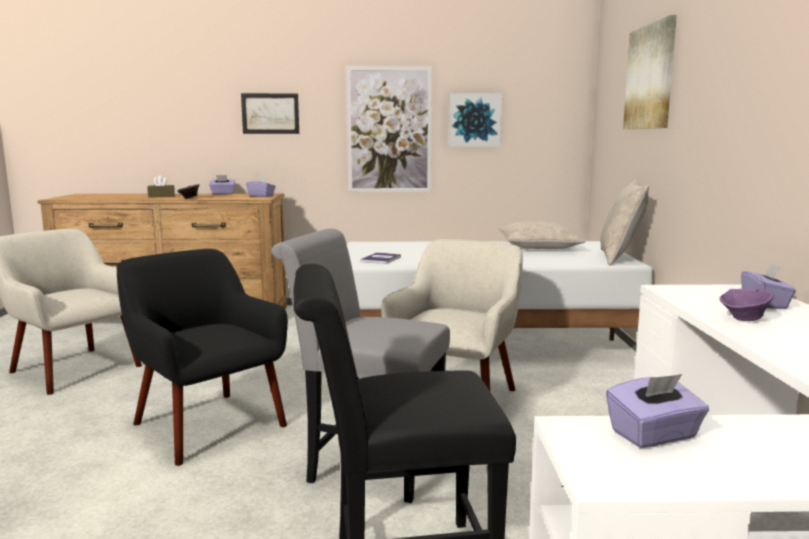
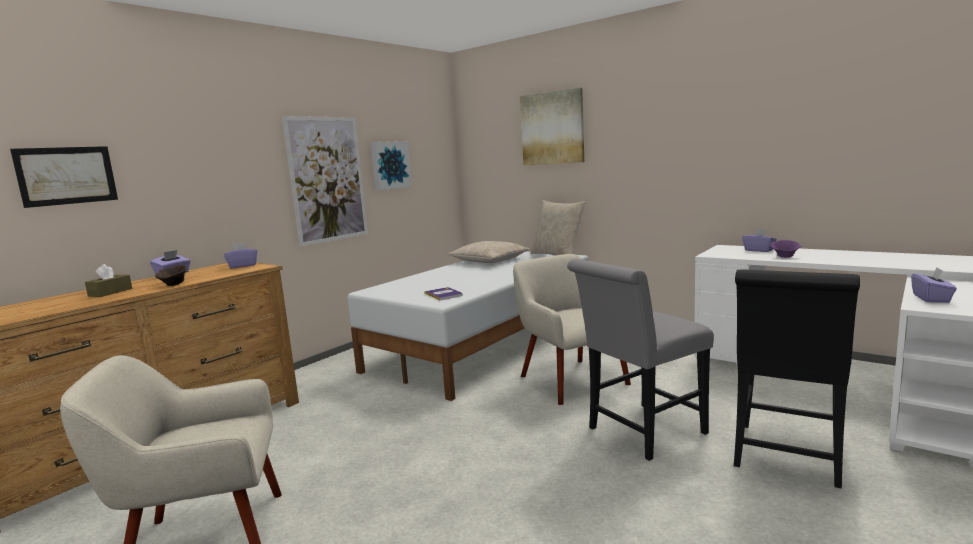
camera: 50 degrees left, 0 degrees up
(207, 424) = (494, 482): black armchair -> none
(270, 113) = (207, 170): picture -> picture (67, 175)

